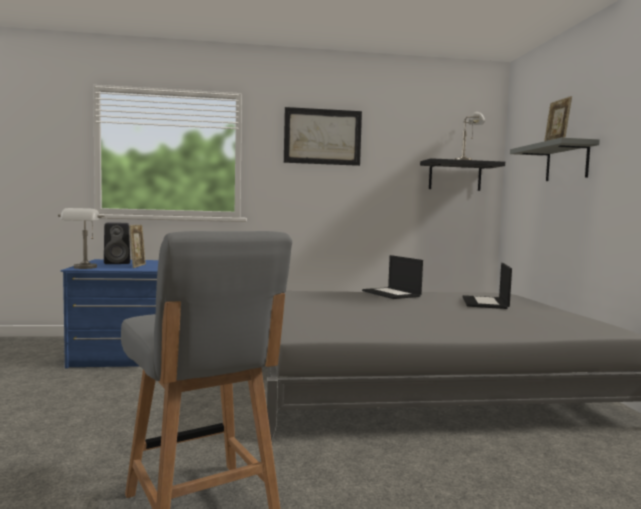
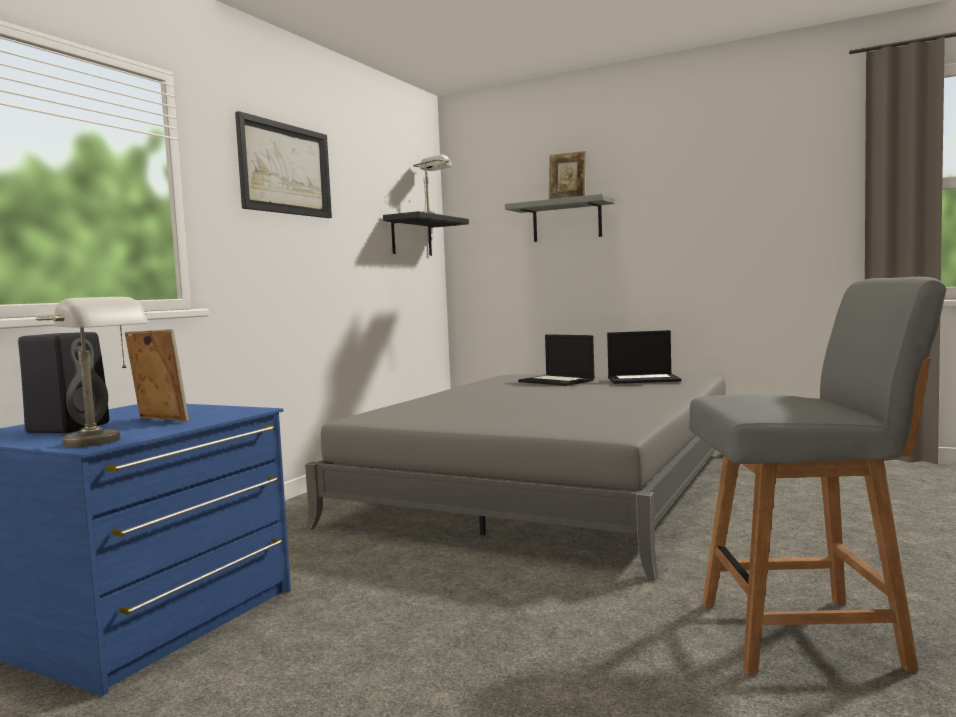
camera: 55 degrees left, 0 degrees up
(392, 293) = (460, 393): laptop -> laptop (644, 379)

